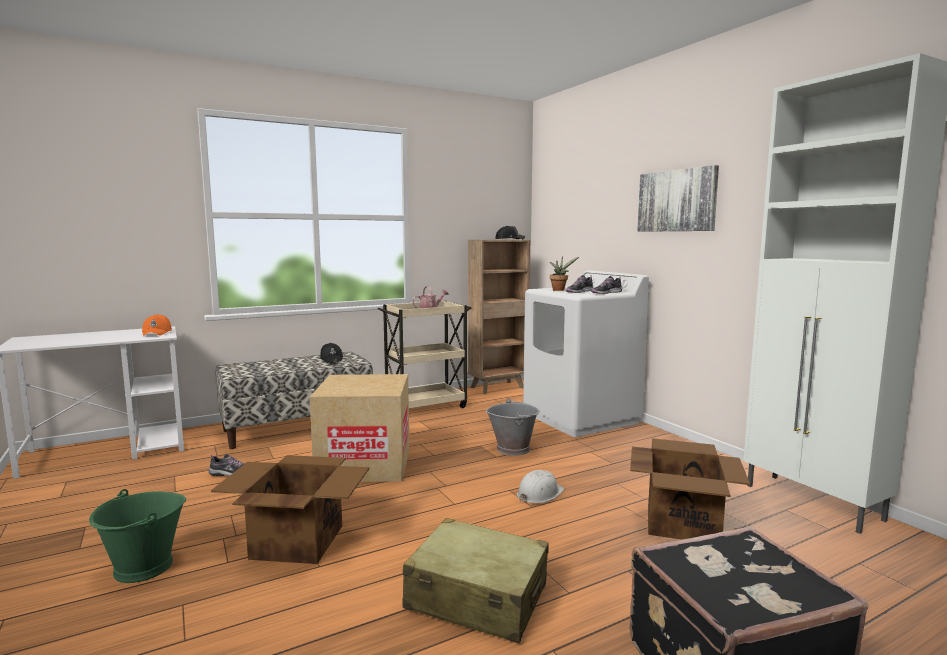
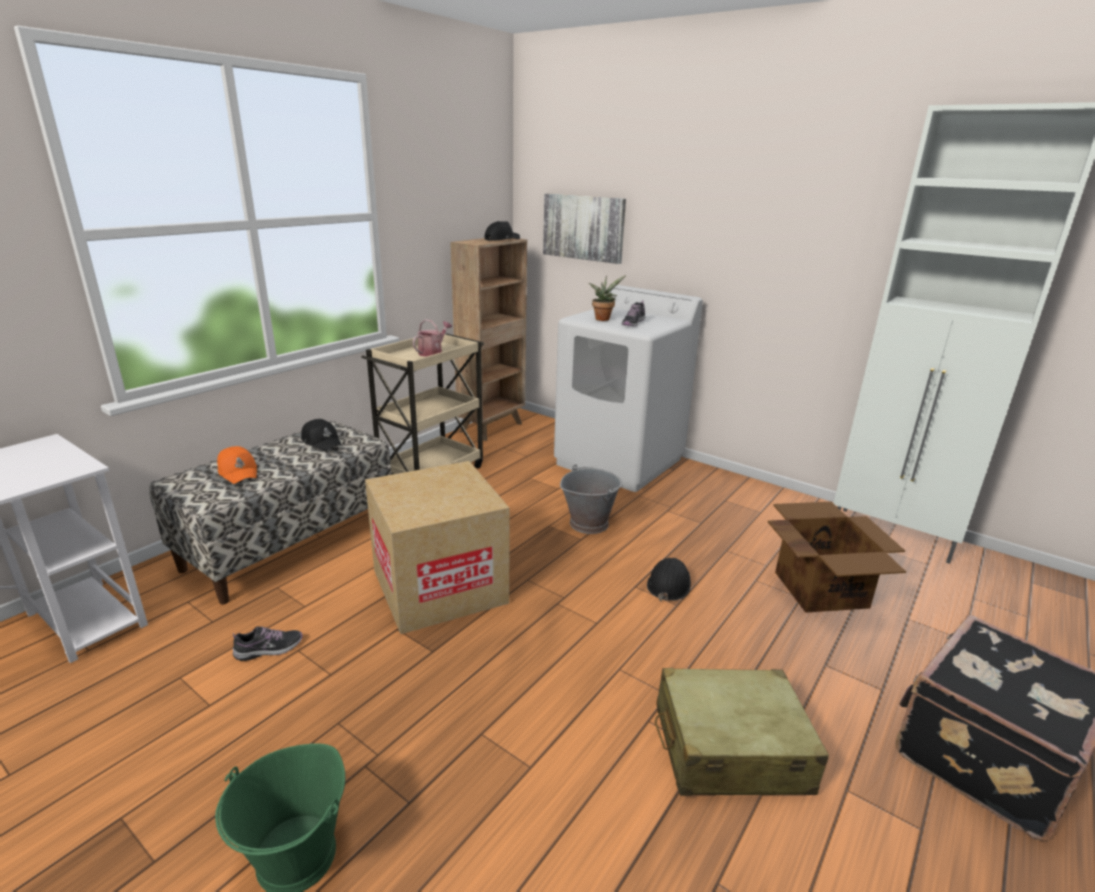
camera: 25 degrees left, 15 degrees up
(157, 333) = (53, 459): orange cap -> orange cap (238, 472)
(296, 541) = (467, 738): cardboard box -> none
(539, 494) = (669, 584): white hard hat -> black hard hat
(606, 293) = (665, 324): shoe -> none
(677, 201) = (746, 211): picture -> picture (583, 227)

